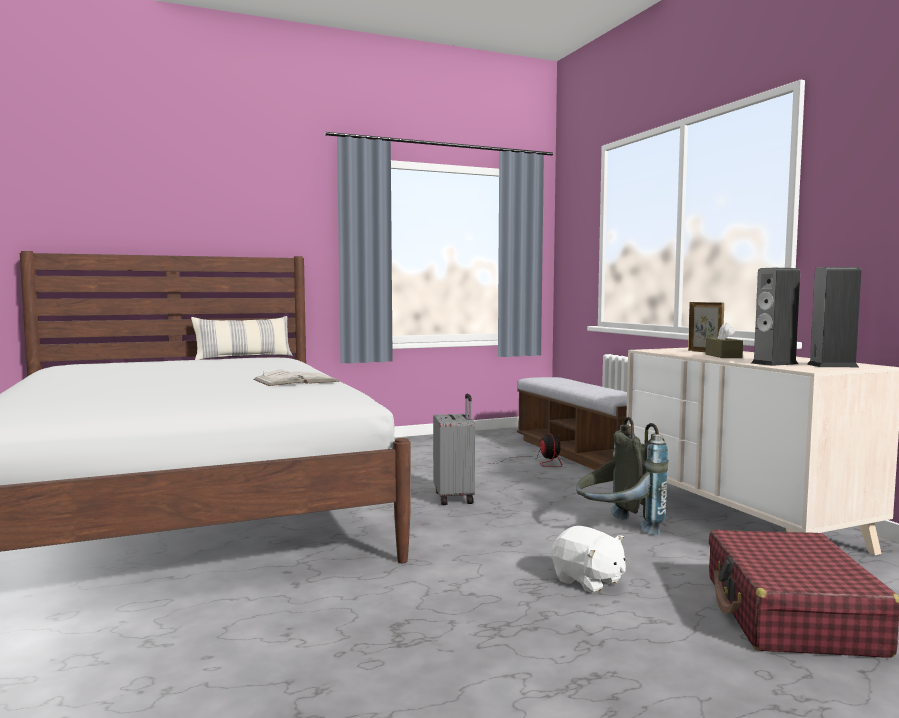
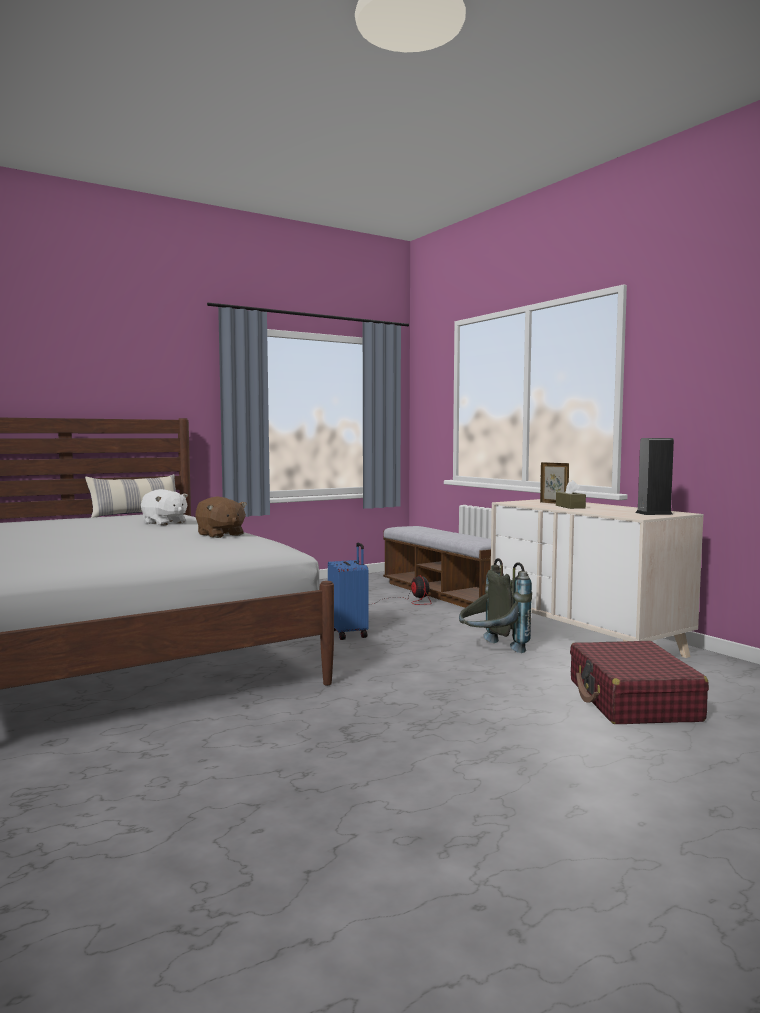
camera: 10 degrees left, 0 degrees up
(295, 380) = (220, 535): white book -> brown plush toy
(455, 497) = (349, 633): grey suitcase -> blue suitcase
(588, 581) = (481, 688): white plush toy -> white plush toy (164, 523)
(774, 363) = (611, 512): speaker -> none

